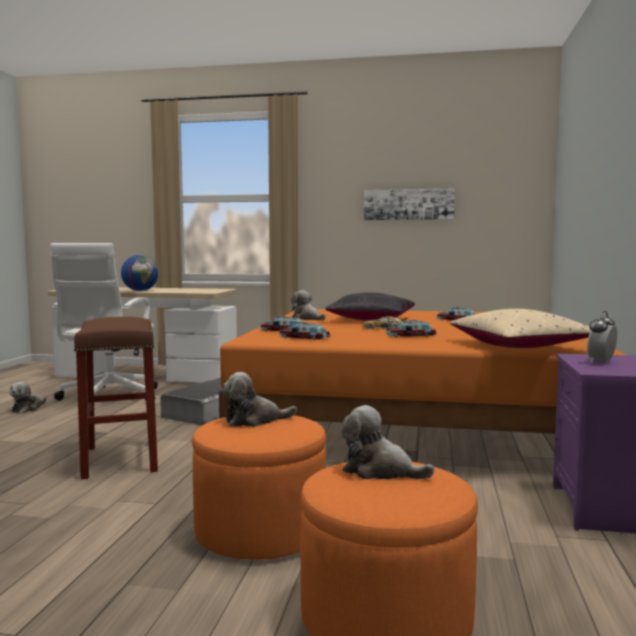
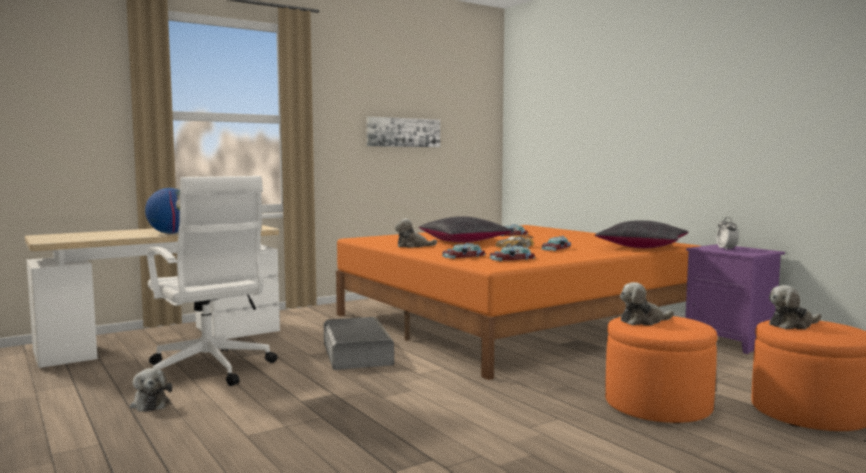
camera: 45 degrees left, 0 degrees up
(121, 460) = (429, 406): brown stool -> none
(254, 420) = (643, 321): plush toy -> plush toy turned 45 degrees clockwise
(519, 346) = (641, 247): beige pillow -> black pillow

